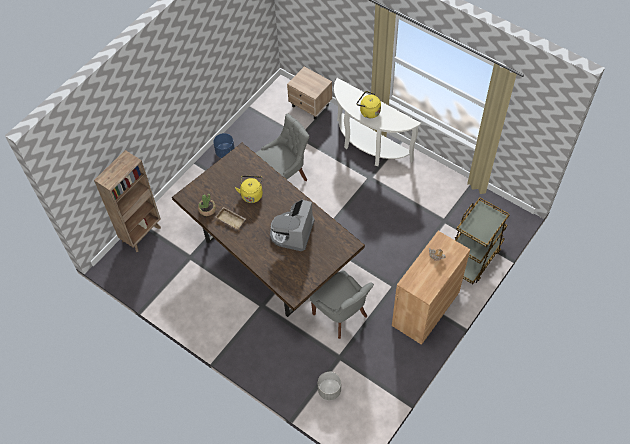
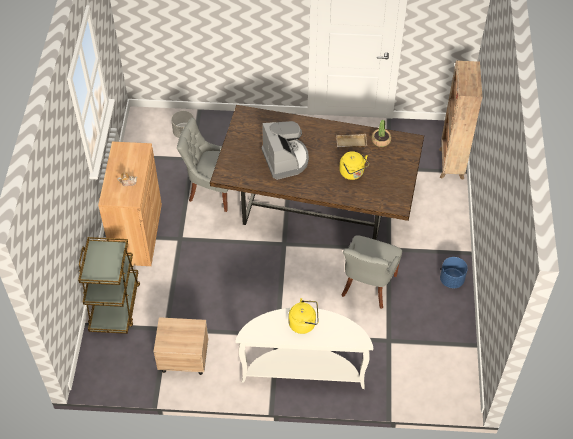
camera: 145 degrees right, 5 degrees down
(310, 106) = (409, 387): beige nightstand -> beige nightstand (183, 359)

